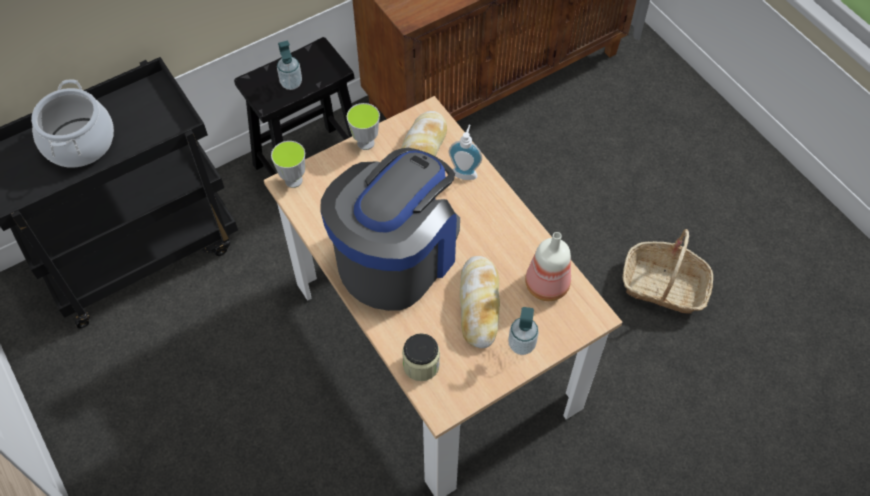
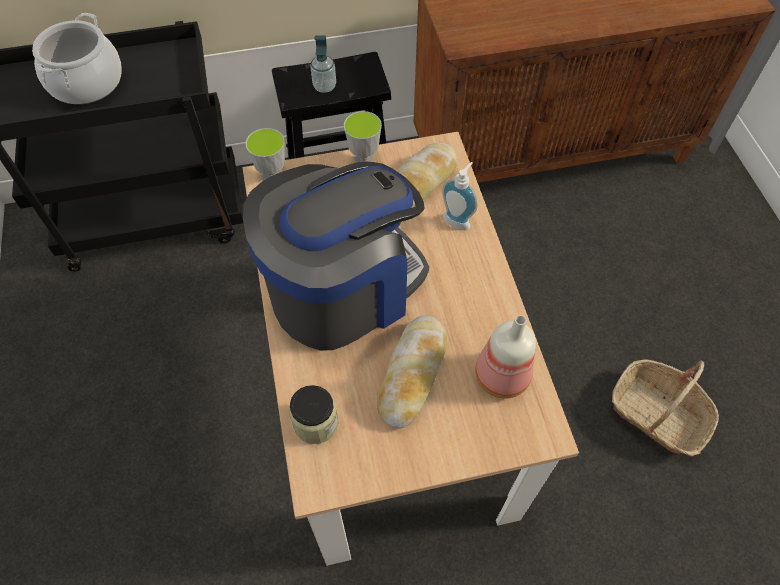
camera: 20 degrees right, 0 degrees up
(521, 344) = (443, 439): soap dispenser -> none

